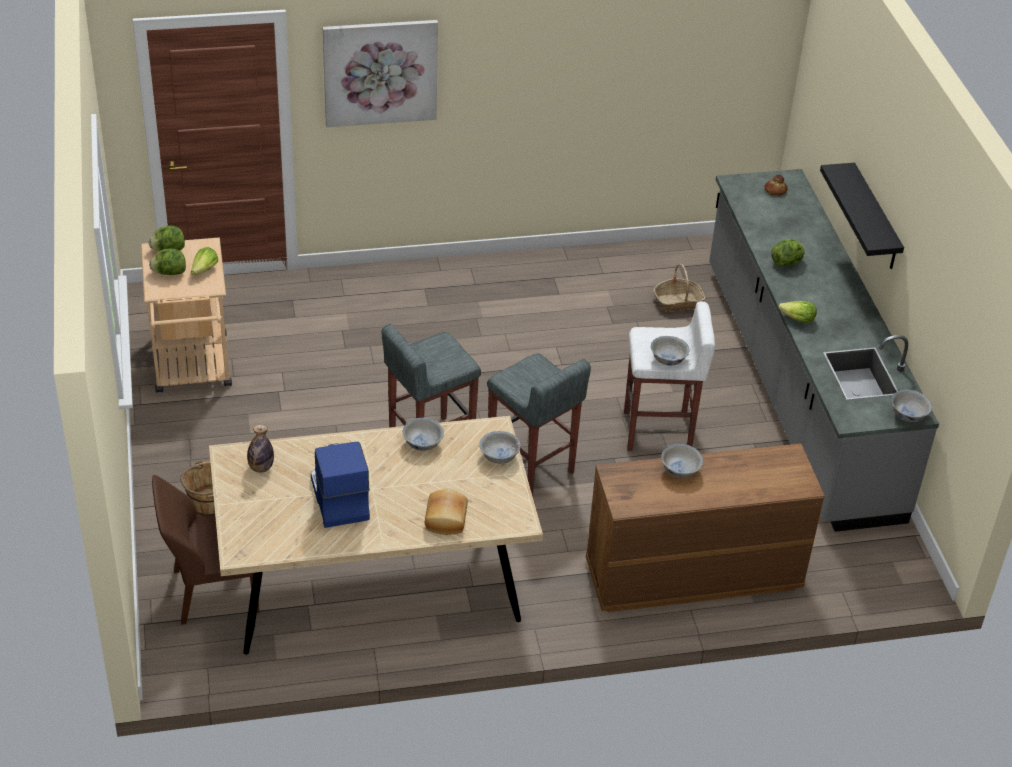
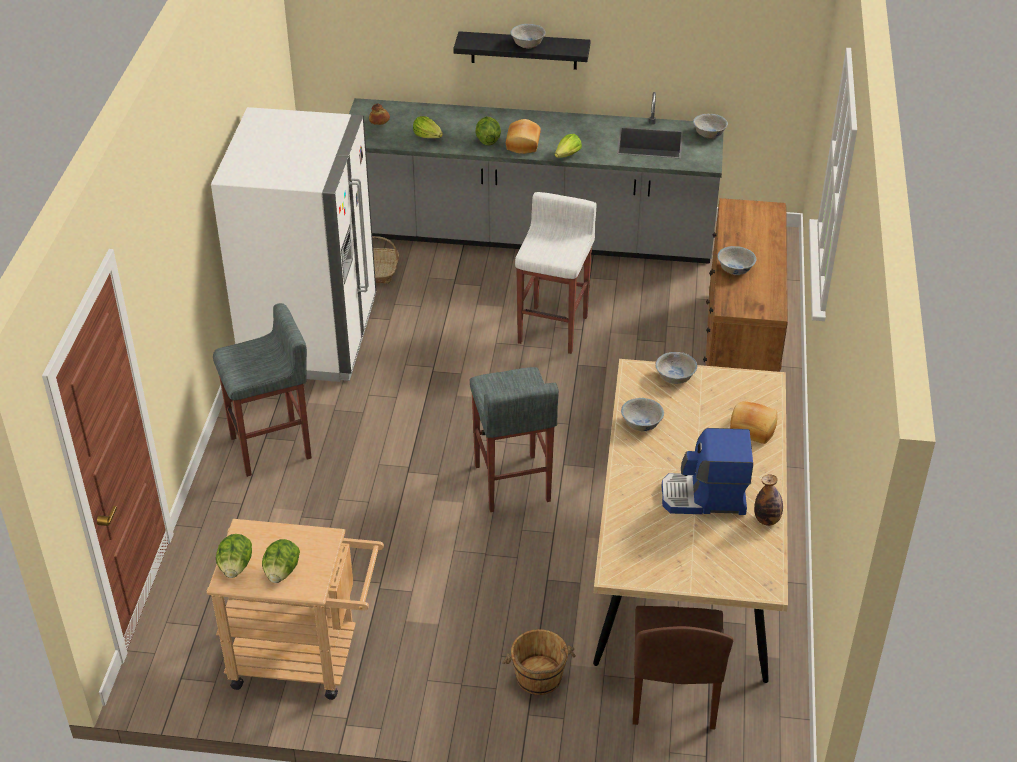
camera: 70 degrees left, 0 degrees up
(204, 270) = (291, 539): lettuce -> lettuce (428, 136)
(261, 467) = (642, 549): bottle -> bottle (767, 520)
(380, 72) = (162, 256): picture -> none
(530, 469) = (572, 421): grey stool -> grey stool (272, 448)
(564, 282) = (310, 336): none -> white fridge
(668, 359) = (572, 247): white bowl -> white bowl (528, 44)
(797, 287) = (524, 144): none -> bread

